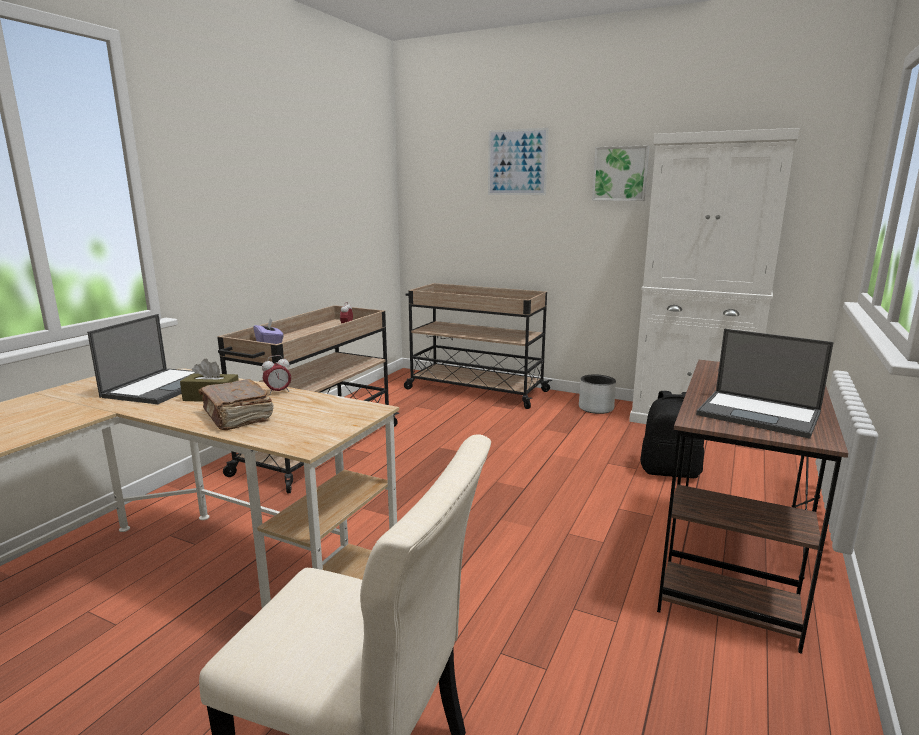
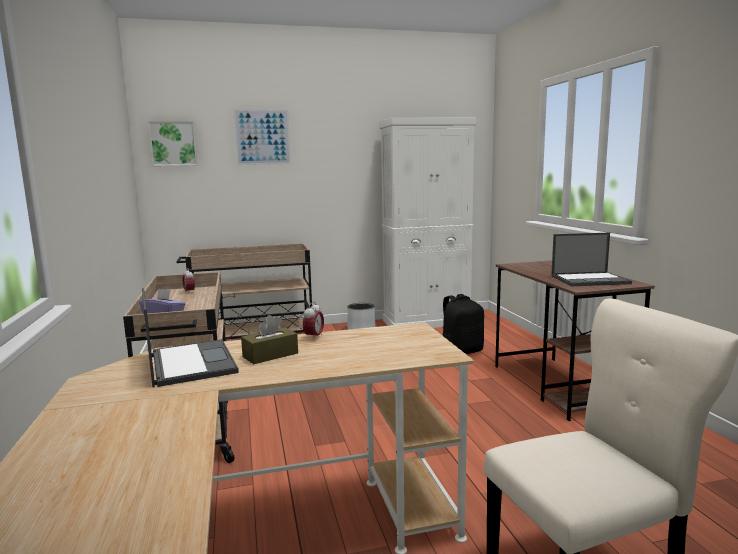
camera: 40 degrees left, 5 degrees down
(237, 416) = (340, 358): brown book -> none
(620, 174) = (349, 147): picture -> picture (173, 144)

